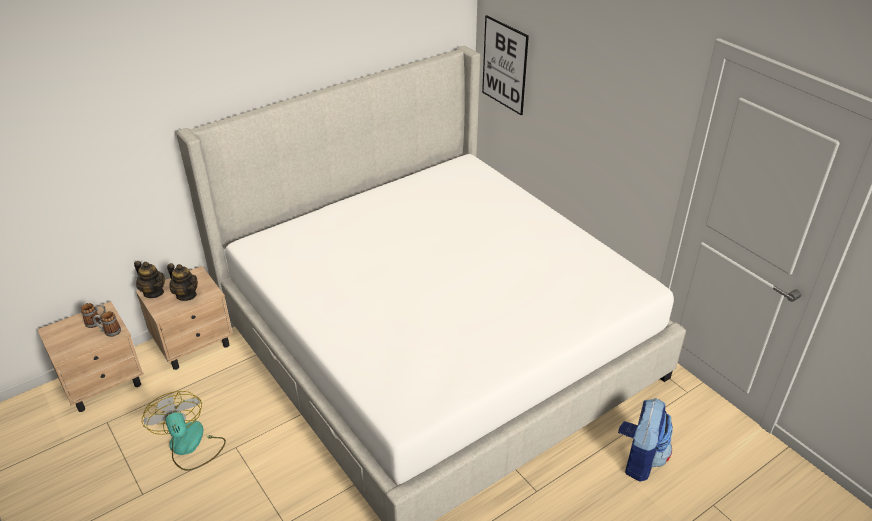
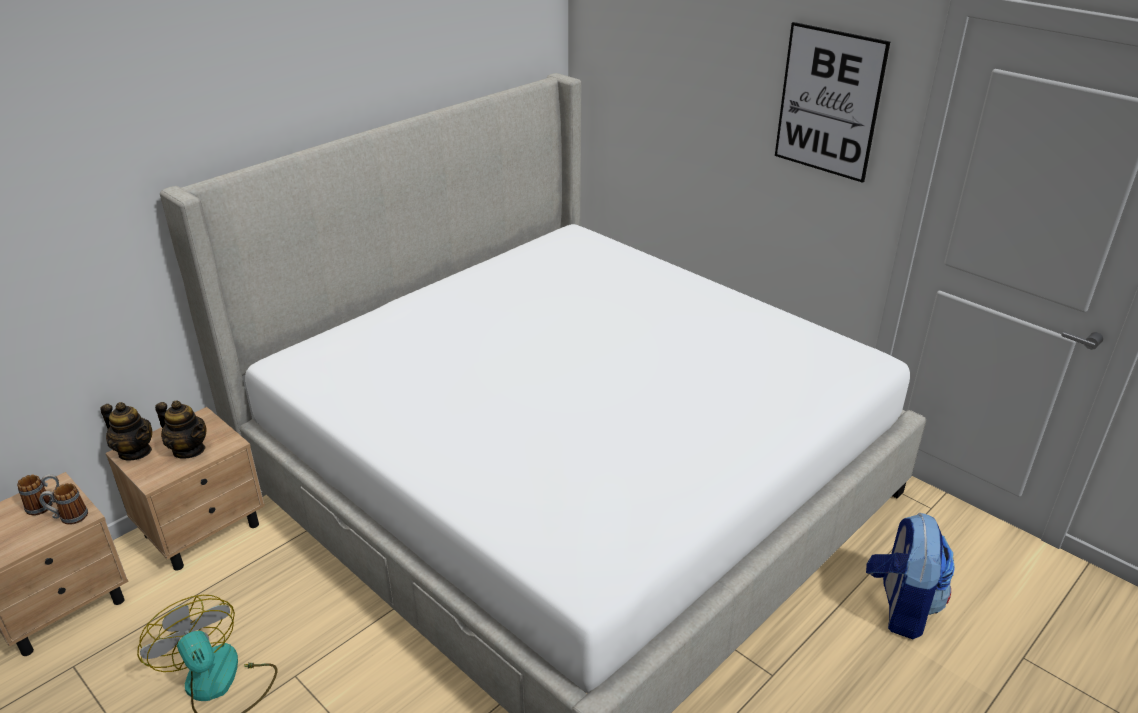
camera: 10 degrees left, 5 degrees down
(504, 65) = (615, 94): picture -> picture (829, 102)

